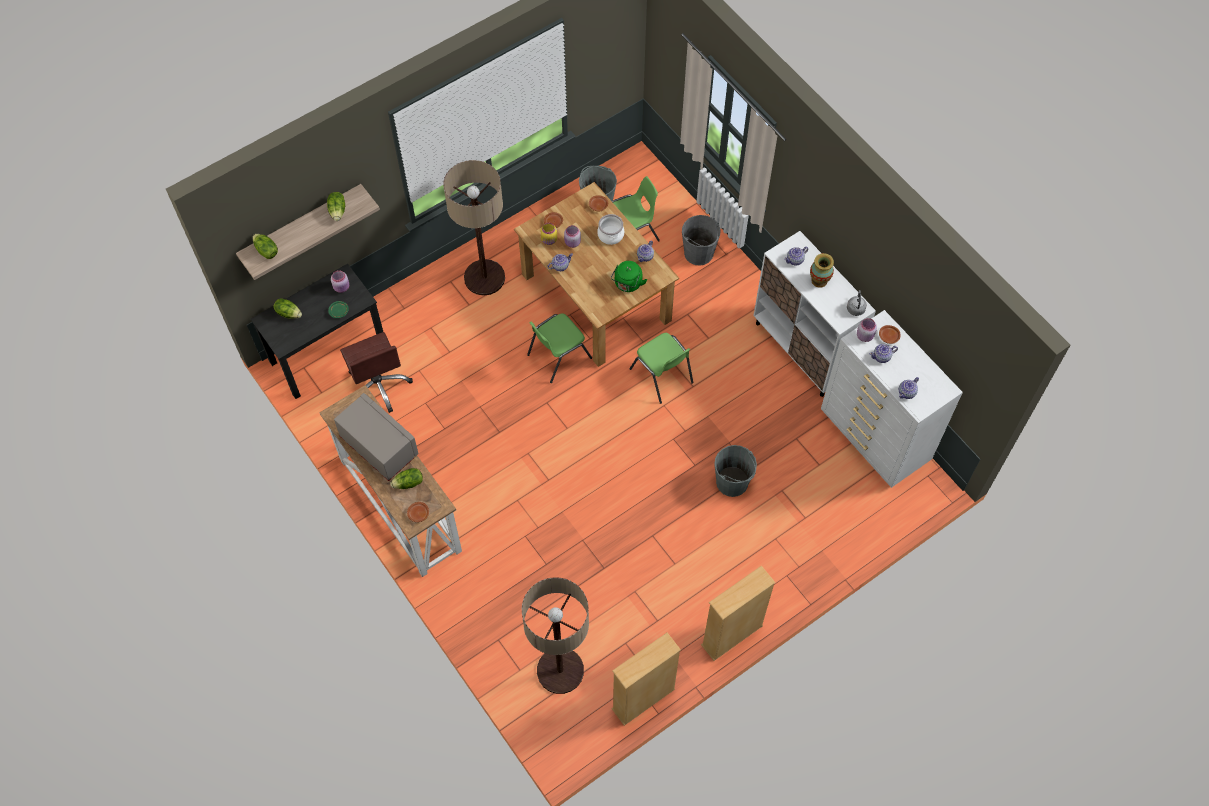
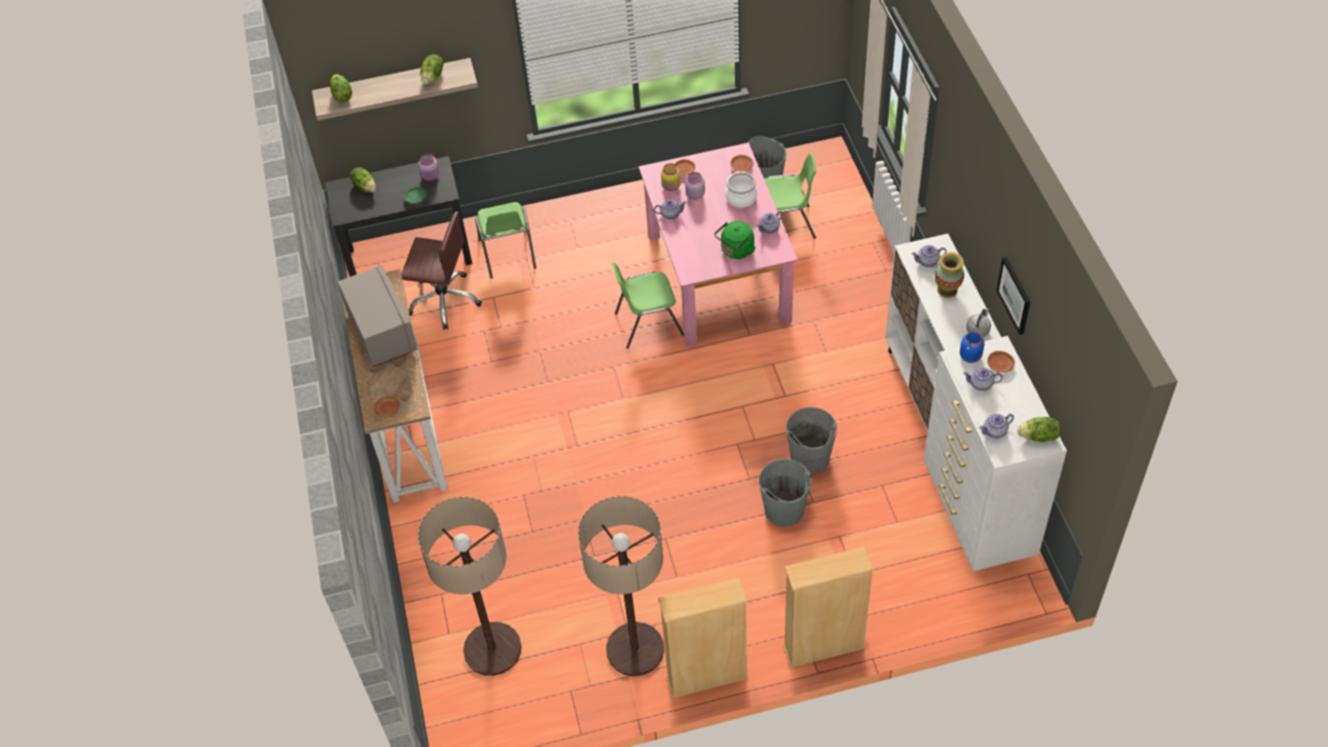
camera: 25 degrees right, 10 degrees down
(379, 385) = (444, 300): brown office chair -> brown office chair turned 75 degrees counterclockwise
(408, 483) = (393, 377): lettuce -> lettuce (1038, 437)
(484, 278) = (606, 226): floor lamp -> floor lamp (635, 649)
(594, 297) = (716, 276): brown dining table -> pink dining table
(643, 699) = (571, 712): beige bookcase -> beige bookcase (824, 647)
(662, 376) = (754, 376): green chair -> green chair (508, 254)
(698, 253) = (855, 262): grey bucket -> grey bucket (810, 458)
(865, 335) = (971, 356): pink jar -> blue jar
(888, 281) = (1015, 295): none -> picture

